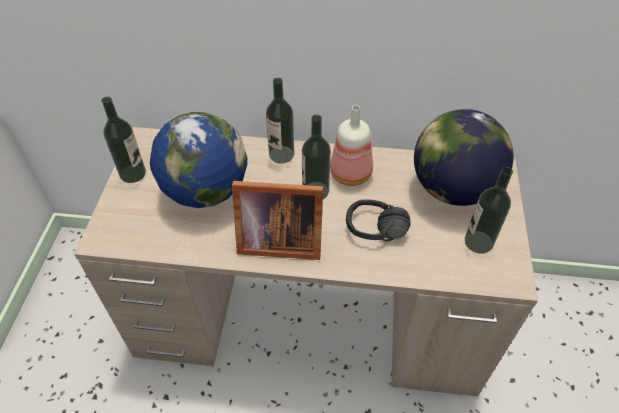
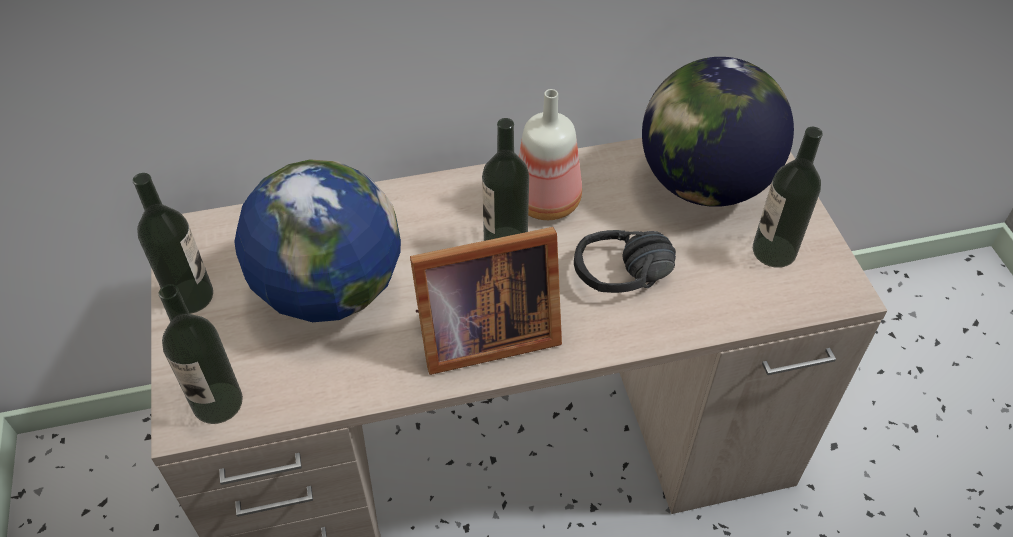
camera: 20 degrees left, 0 degrees up
(281, 154) = (425, 200): bottle -> bottle (218, 403)

